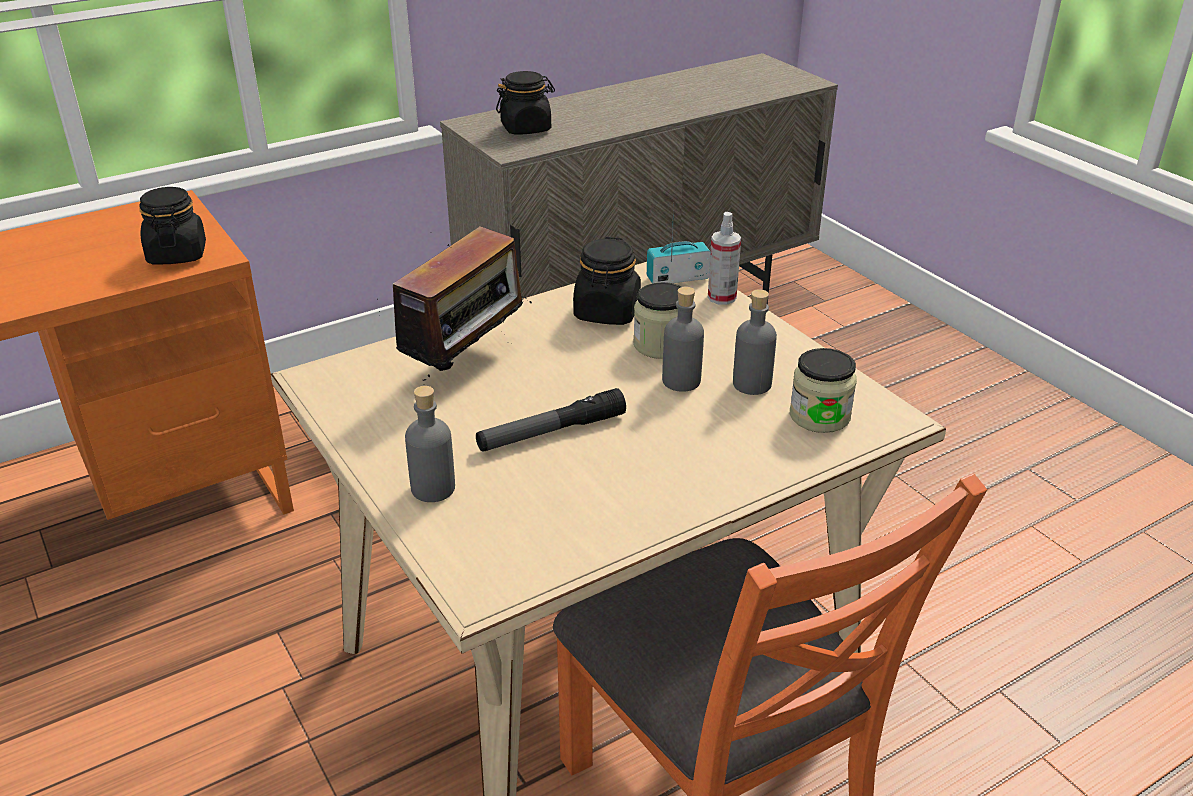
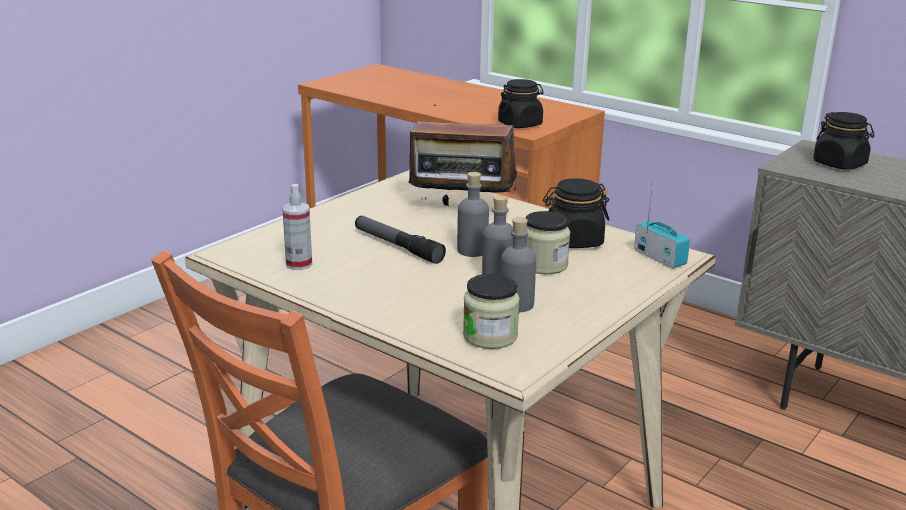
camera: 70 degrees right, 10 degrees down
(433, 488) = (316, 225): grey bottle -> grey bottle (472, 250)
(722, 297) = (647, 278): spray bottle -> spray bottle (299, 264)

